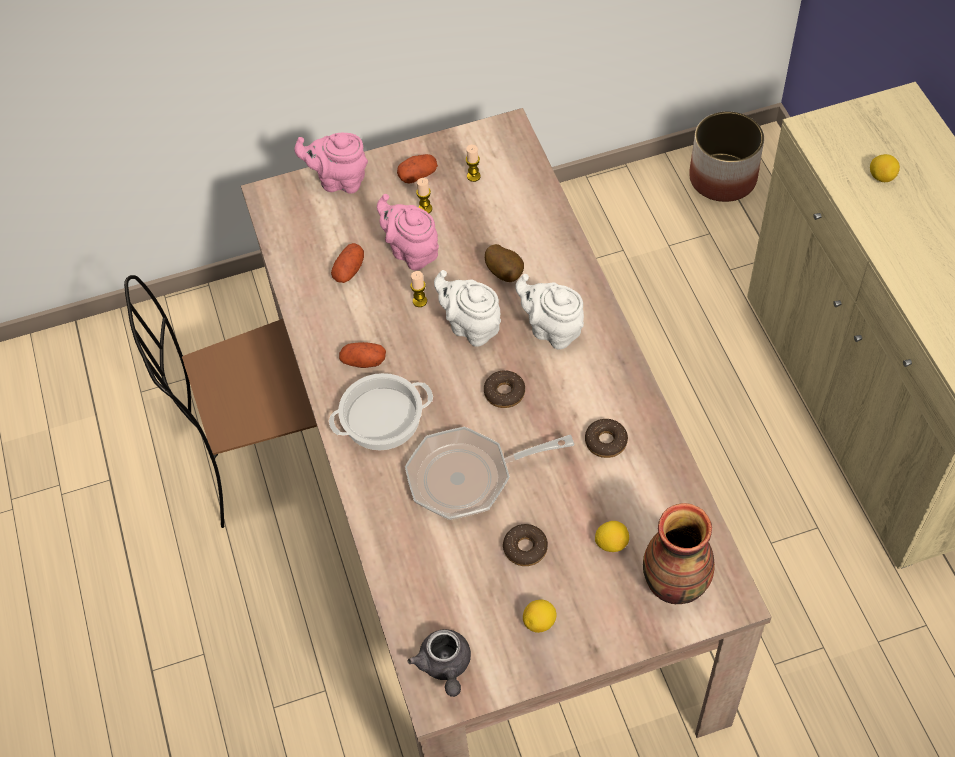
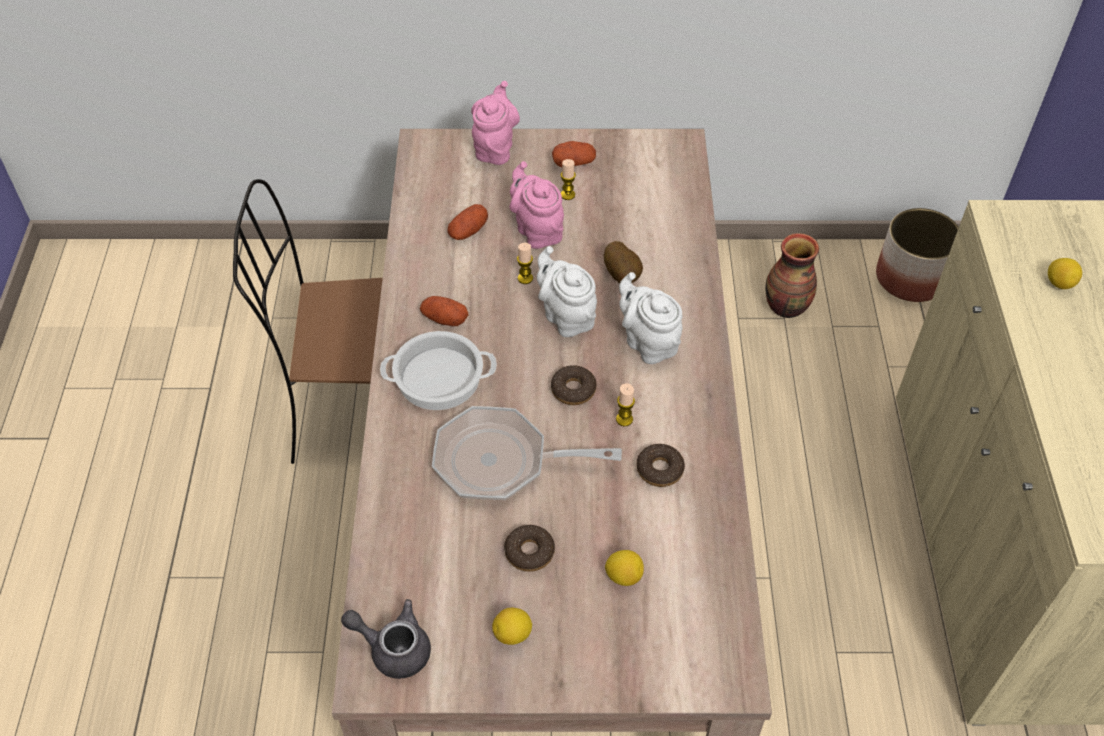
camera: 15 degrees right, 5 degrees down
(339, 180) = (495, 148): pink teapot -> pink teapot turned 75 degrees clockwise
(445, 666) = (393, 648): grey teapot -> grey teapot turned 105 degrees clockwise
(473, 176) = (628, 178): candle -> candle (624, 419)
(676, 584) = (678, 642): vase -> vase (787, 307)

